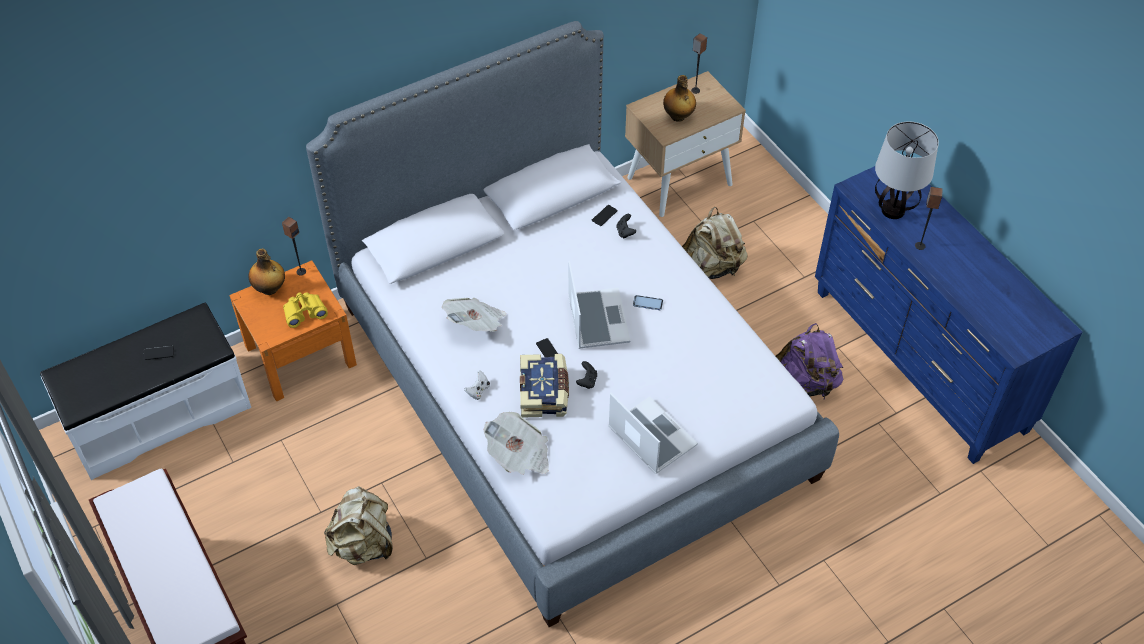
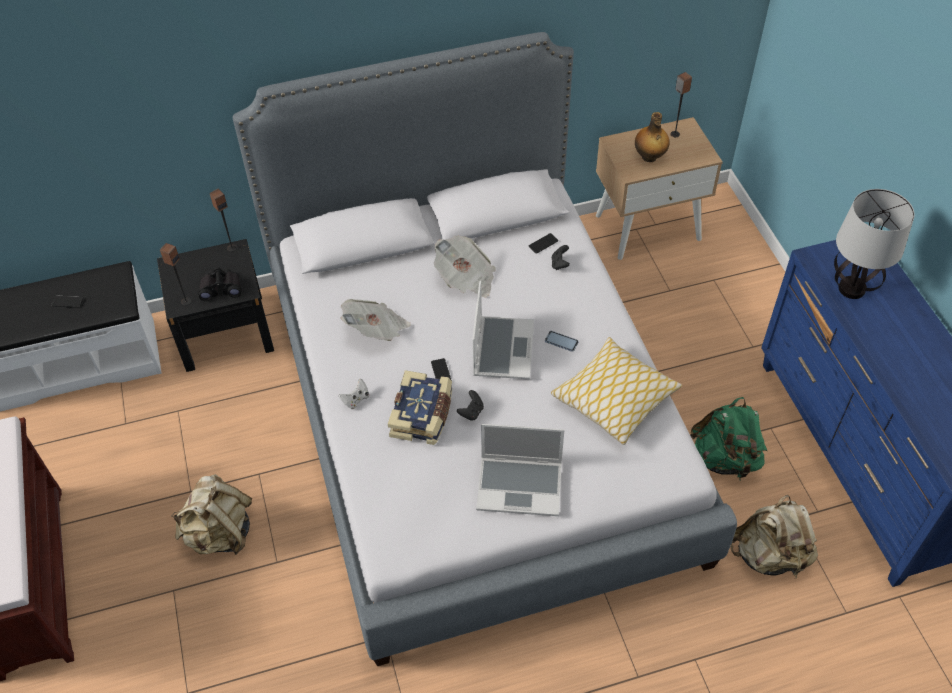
camera: 15 degrees right, 0 degrees up
(270, 289) = (196, 259): bottle -> none
(300, 355) = (224, 331): orange nightstand -> black nightstand
(304, 312) = (221, 288): yellow binoculars -> black binoculars
(519, 455) = (374, 477): newspaper -> newspaper (466, 278)
(650, 436) = (520, 486): laptop -> laptop turned 120 degrees clockwise
(709, 345) = (614, 398): none -> pillow
(711, 267) = (657, 319): beige backpack -> beige backpack (769, 555)
(805, 383) = (724, 458): purple backpack -> green backpack
(919, 246) = (873, 333): speaker -> speaker (186, 301)

